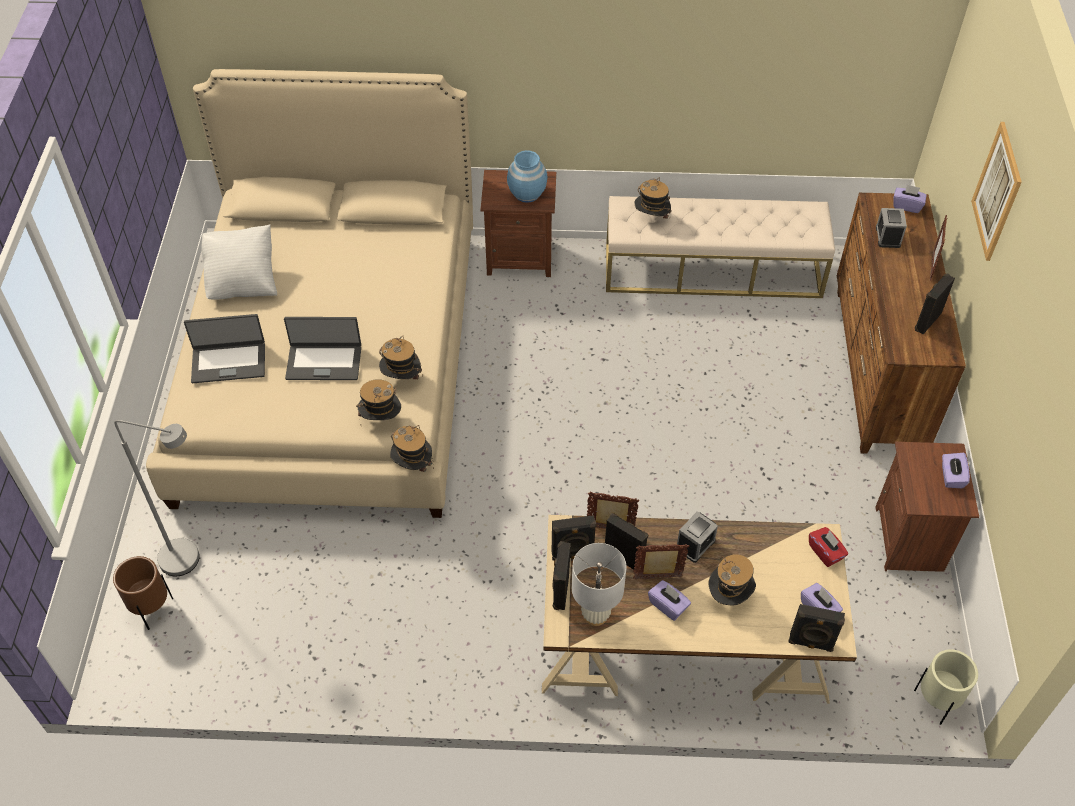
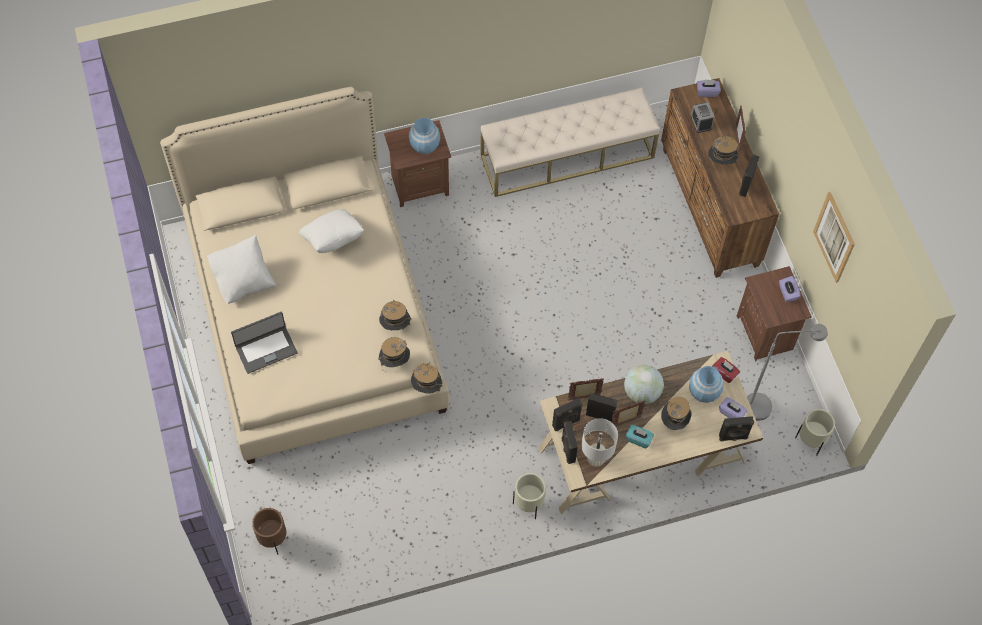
camera: 20 degrees left, 10 degrees up
(190, 560) = (282, 496): grey floor lamp -> grey floor lamp (765, 405)
(324, 362) = (334, 329): laptop -> none
(370, 267) = (333, 241): none -> white pillow
(502, 667) = (528, 505): none -> beige planter
(651, 218) = (519, 137): hat -> hat (721, 162)
(668, 605) = (638, 439): purple tissue box -> turquoise tissue box
(695, 544) = (641, 392): alarm clock -> globe
(786, 569) = (704, 392): none -> blue vase
(997, 192) = (777, 103): picture -> picture (834, 237)

